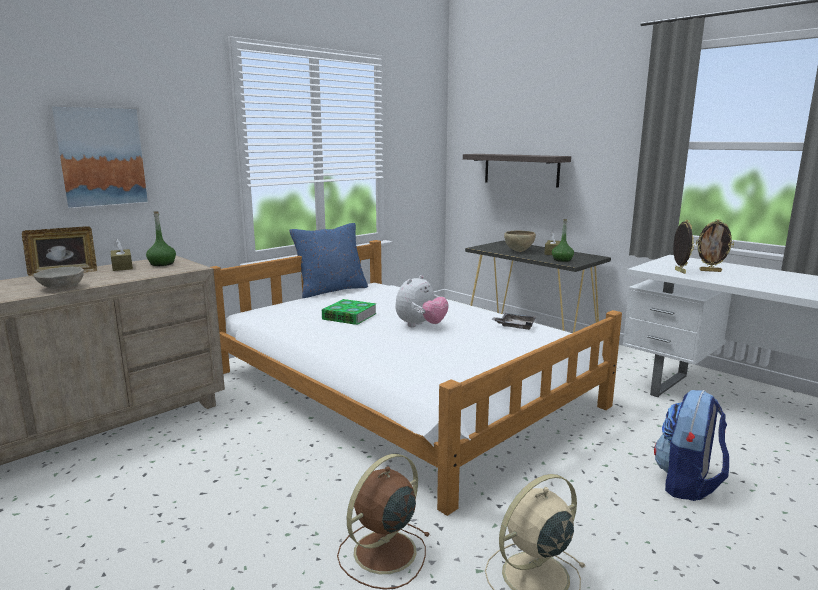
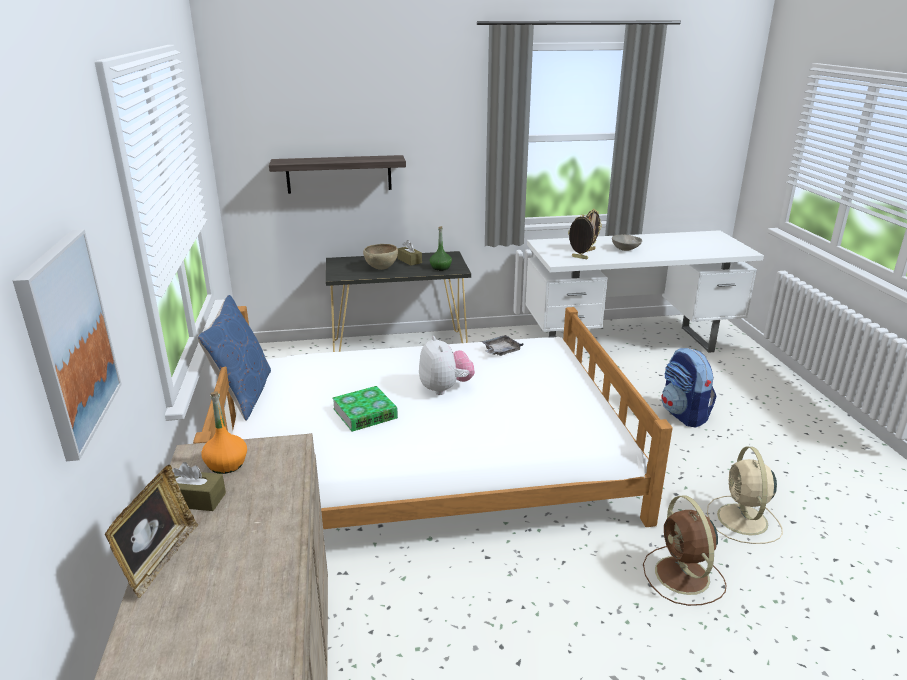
camera: 55 degrees left, 10 degrees up
(62, 287) = (268, 568): grey bowl -> grey bowl (625, 249)
(162, 264) = (226, 464): green bottle -> orange bottle

